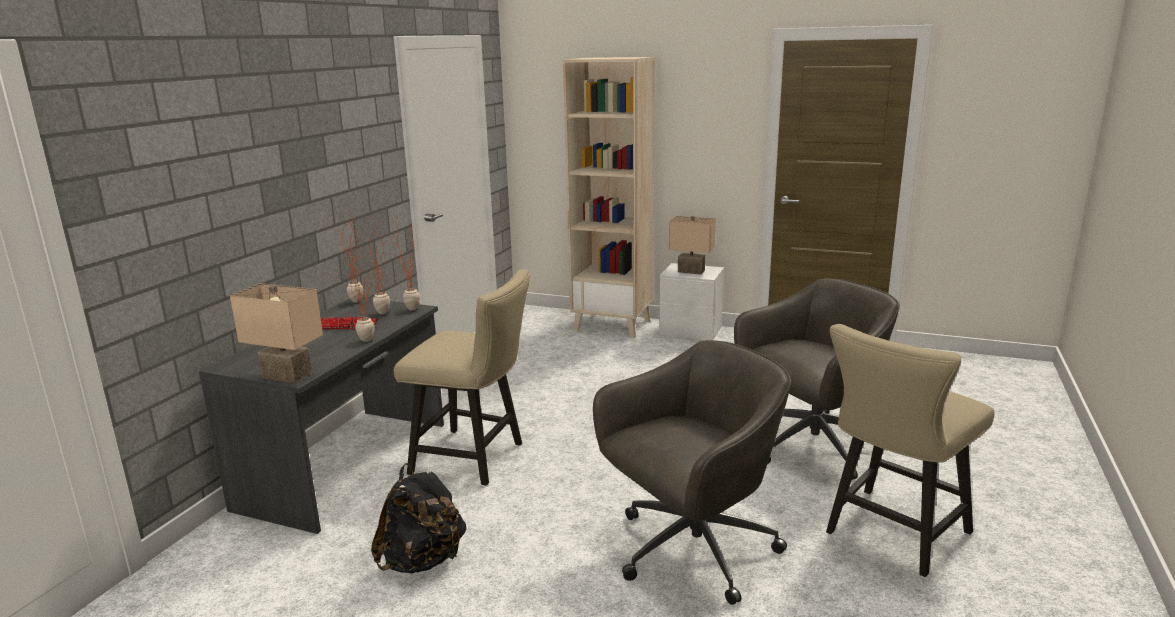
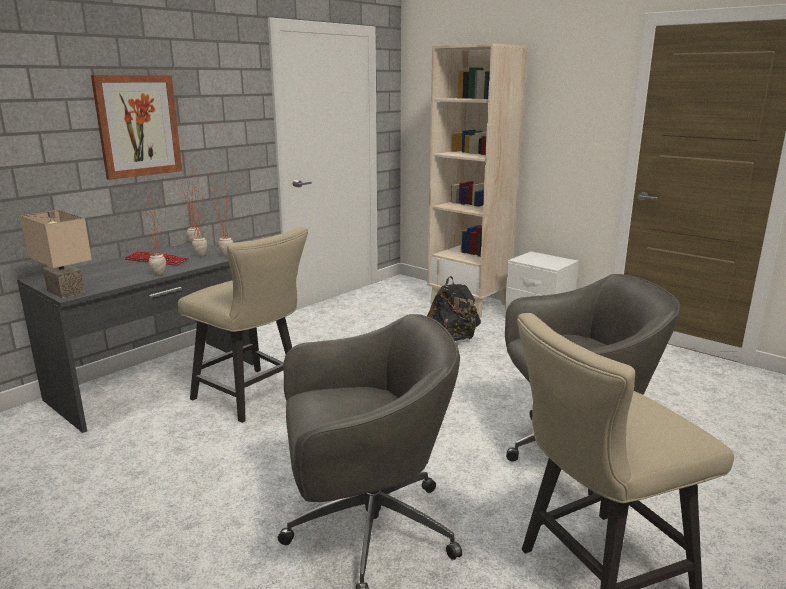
camera: 20 degrees right, 0 degrees up
(293, 173) = (138, 126): none -> picture
(422, 561) = (134, 476): black backpack -> black backpack (452, 339)
(690, 271) = (541, 260): beige table lamp -> none

